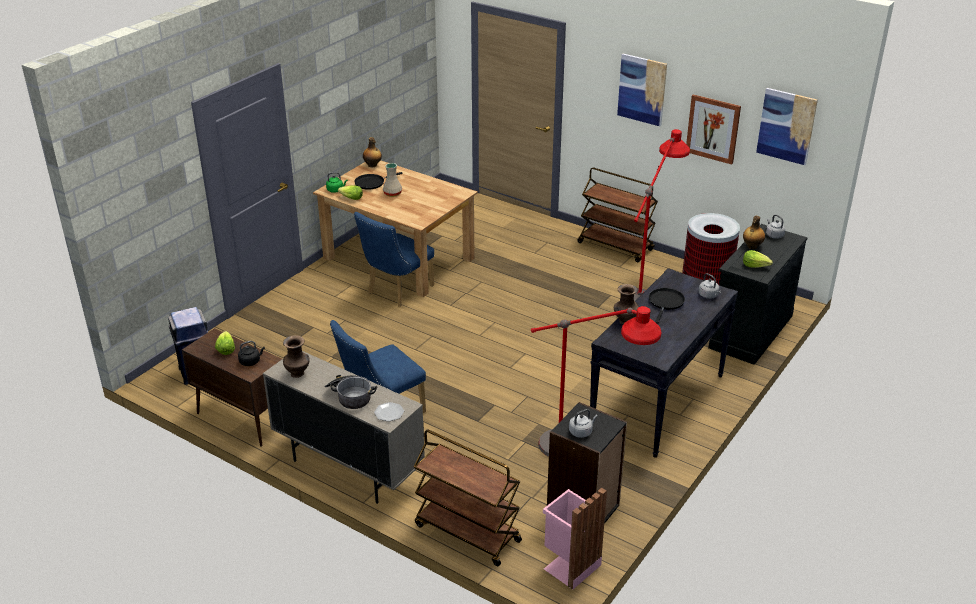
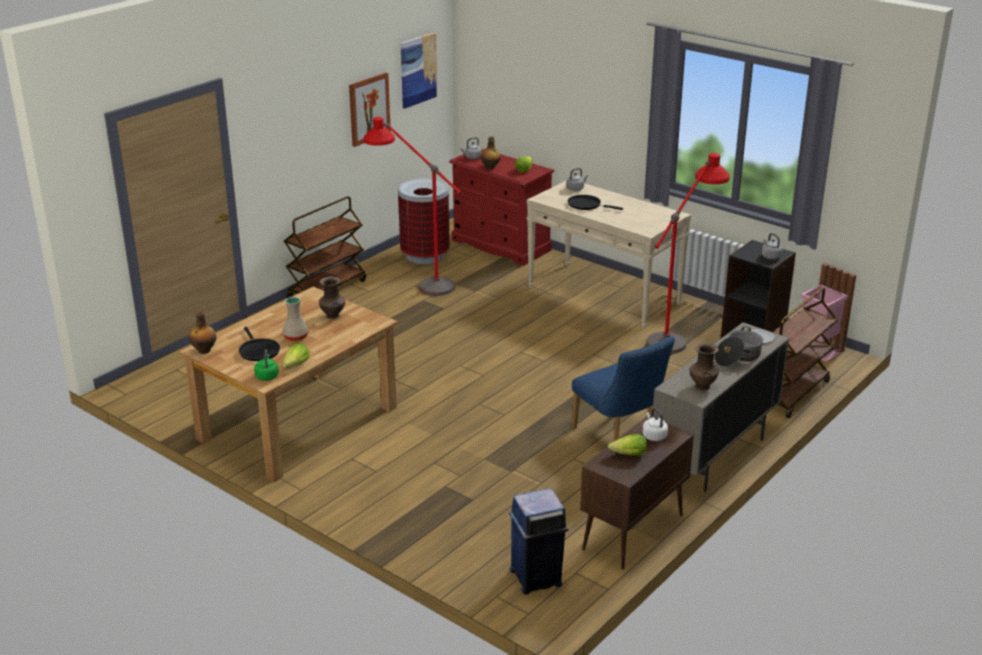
camera: 85 degrees left, 5 degrees down
(251, 361) = (653, 436): black kettle -> white kettle
(396, 291) = (377, 425): blue chair -> none
(624, 321) = (616, 223): brown vase -> brown vase (333, 316)
(642, 89) = (306, 108): picture -> none
(658, 402) = (604, 295): black console table -> beige console table
(750, 331) = (501, 245): black dresser -> red dresser

